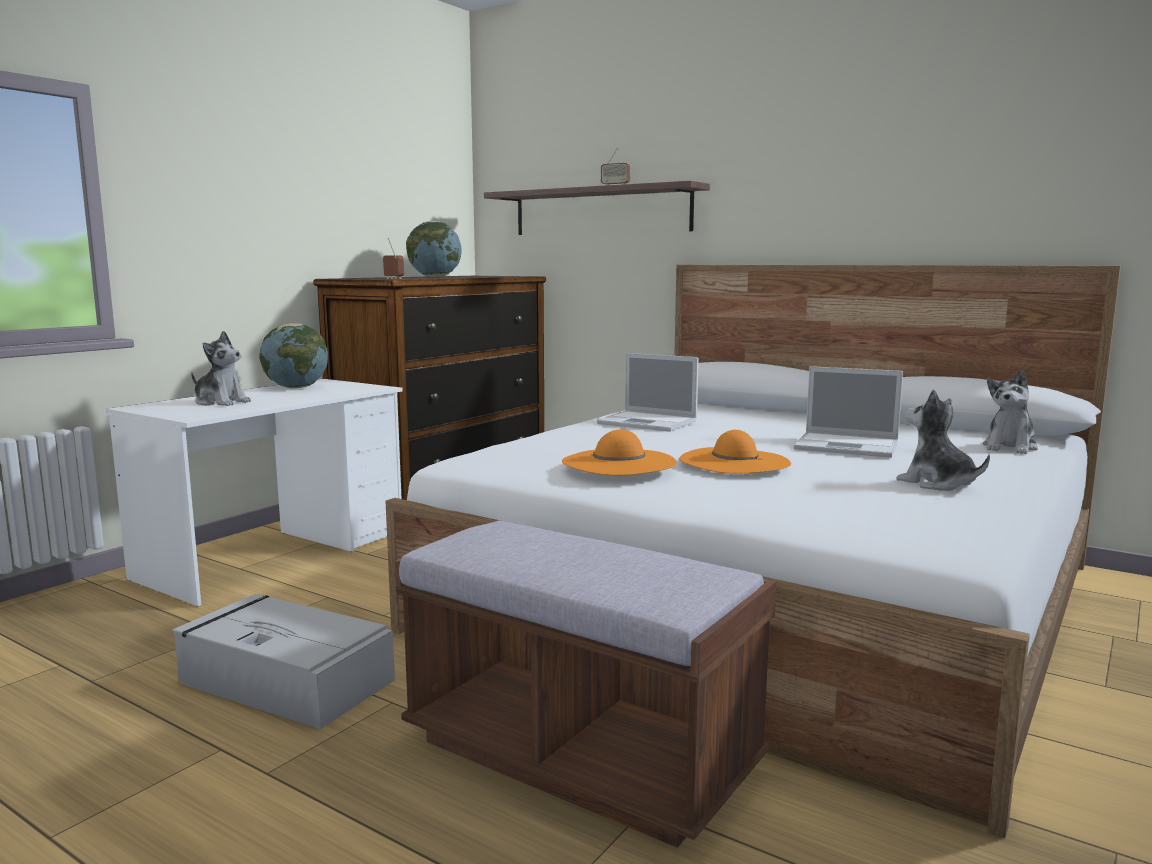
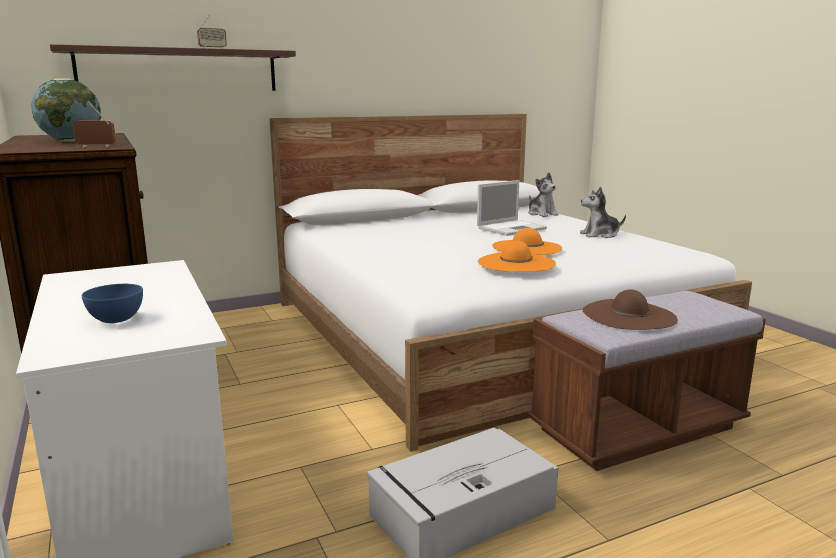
camera: 60 degrees left, 5 degrees up
(221, 402) = (116, 319): plush toy -> blue bowl
(296, 387) = (86, 287): globe -> none
(538, 548) = (628, 315): none -> brown hat
(649, 422) = (388, 241): laptop -> none

